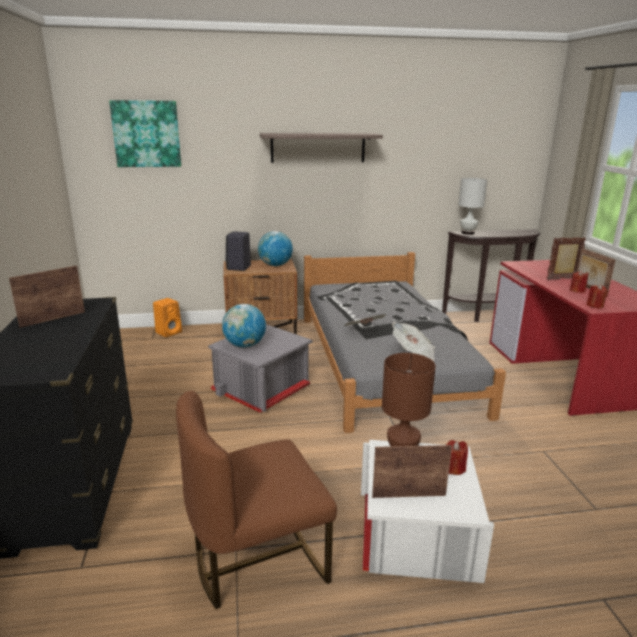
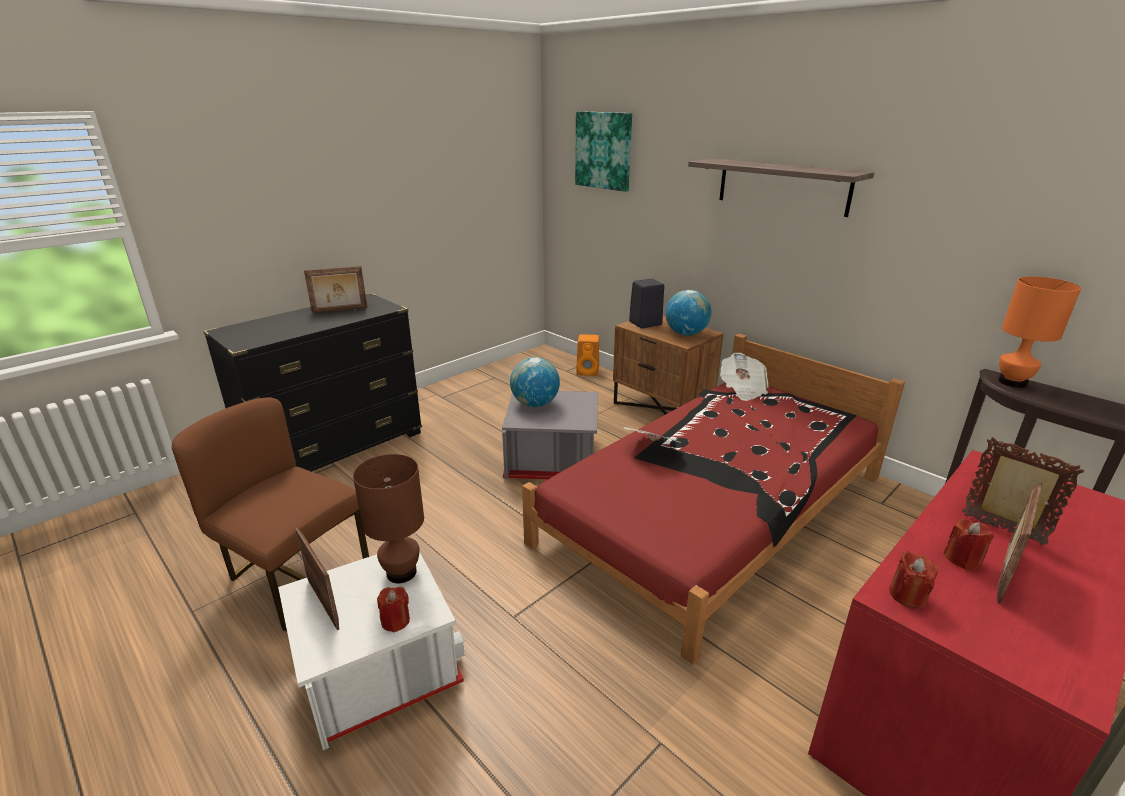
camera: 55 degrees right, 5 degrees up
(52, 319) = (340, 310): picture frame -> picture frame turned 150 degrees clockwise
(383, 361) = (714, 508): grey bed -> red bed
(413, 353) = (641, 501): newspaper -> newspaper (742, 389)
(468, 233) = (1012, 382): white table lamp -> orange table lamp

